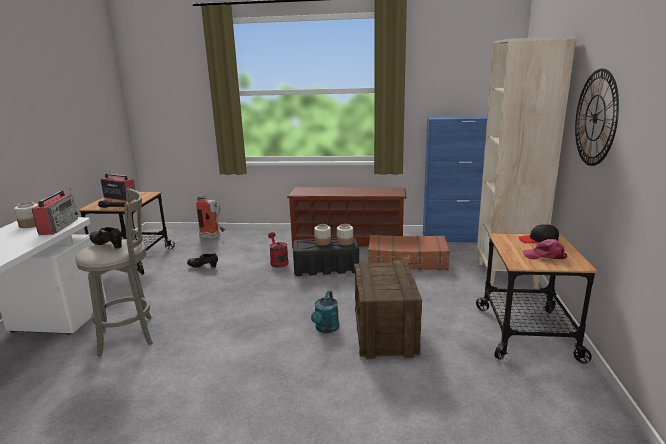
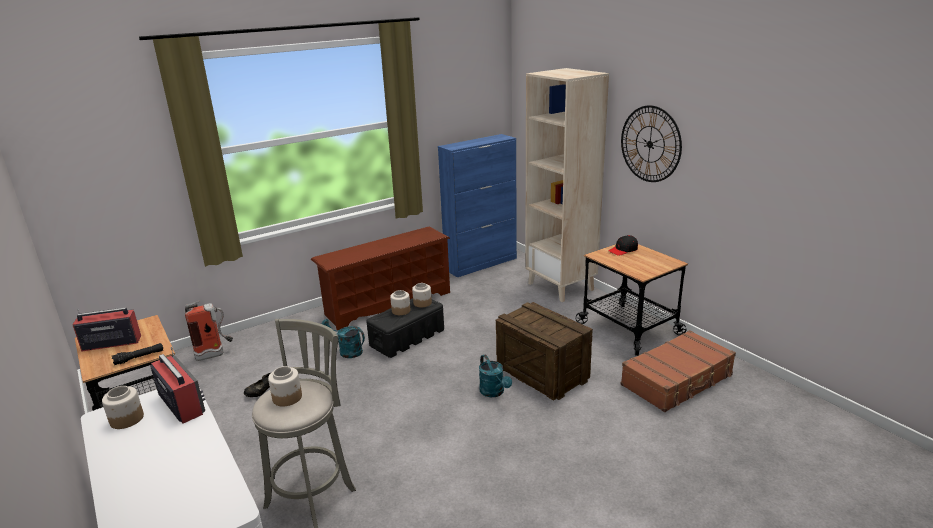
camera: 40 degrees left, 5 degrees up
(107, 245) = (287, 397): black shoe -> jar
(278, 262) = (347, 351): red watering can -> turquoise watering can
(407, 261) = (470, 303): brown suitcase -> brown suitcase (677, 380)
(545, 256) = (646, 262): pink cap -> none

